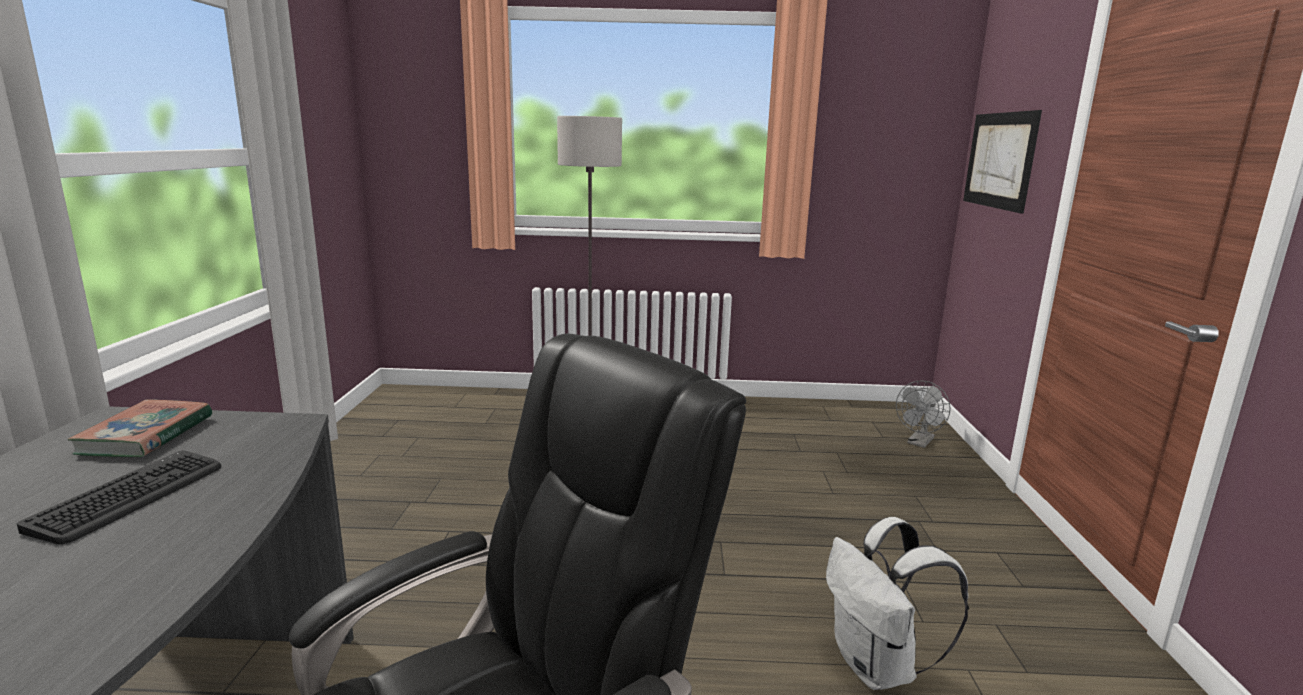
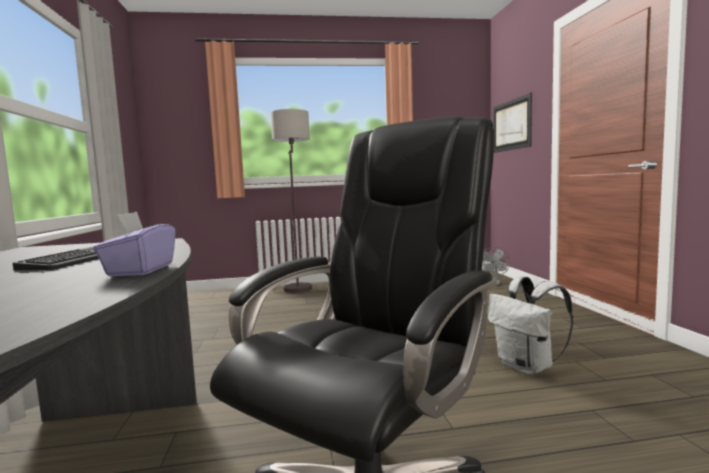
camera: 10 degrees left, 10 degrees down
(146, 435) = (65, 249): book -> none
(158, 585) = (140, 270): none -> purple tissue box

